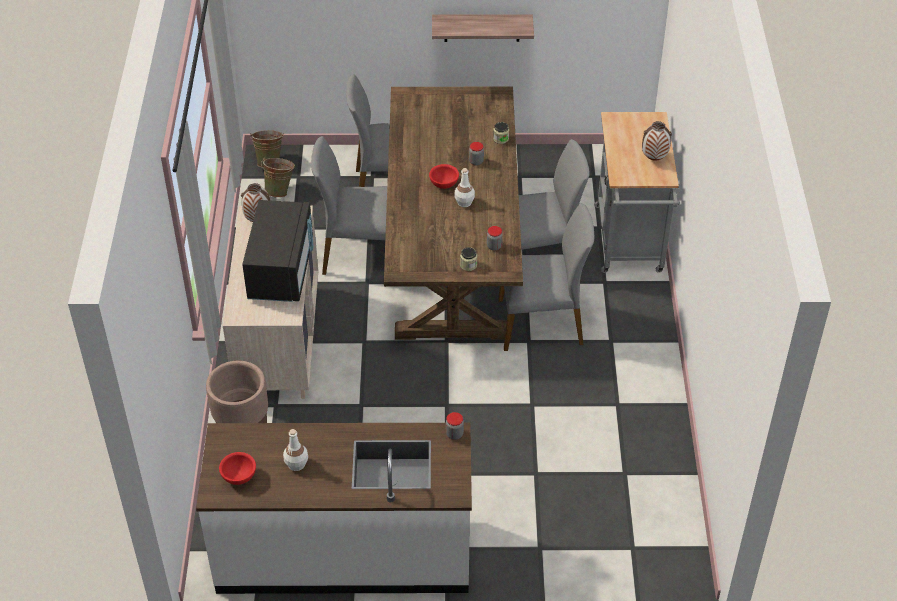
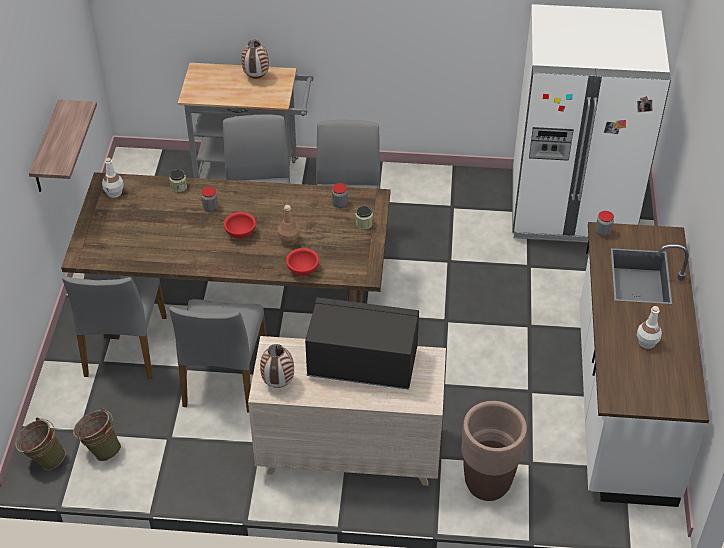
camera: 85 degrees left, 0 degrees up
(239, 476) = (666, 386): red bowl -> red bowl (302, 270)
(439, 216) = (288, 240): none -> brown bottle
(464, 202) = (272, 220): white bottle -> white bottle (114, 193)
(637, 514) = (571, 209): none -> white fridge

